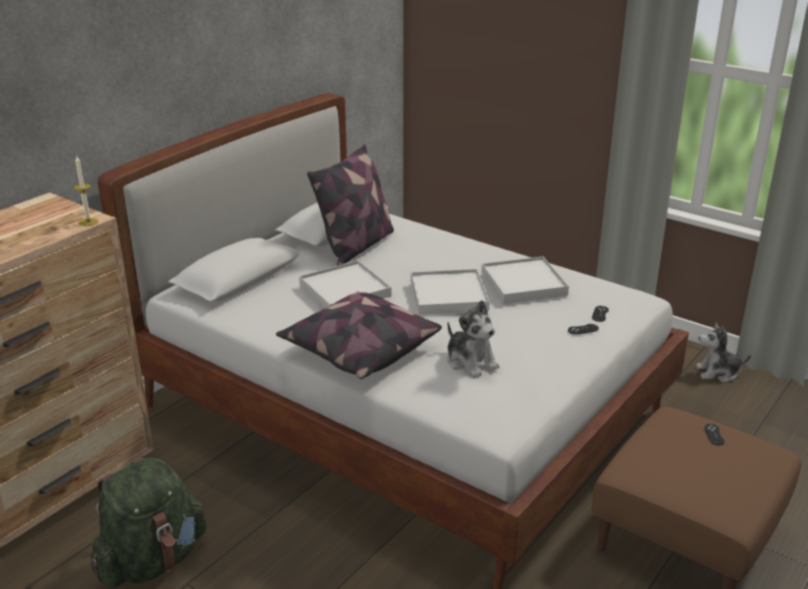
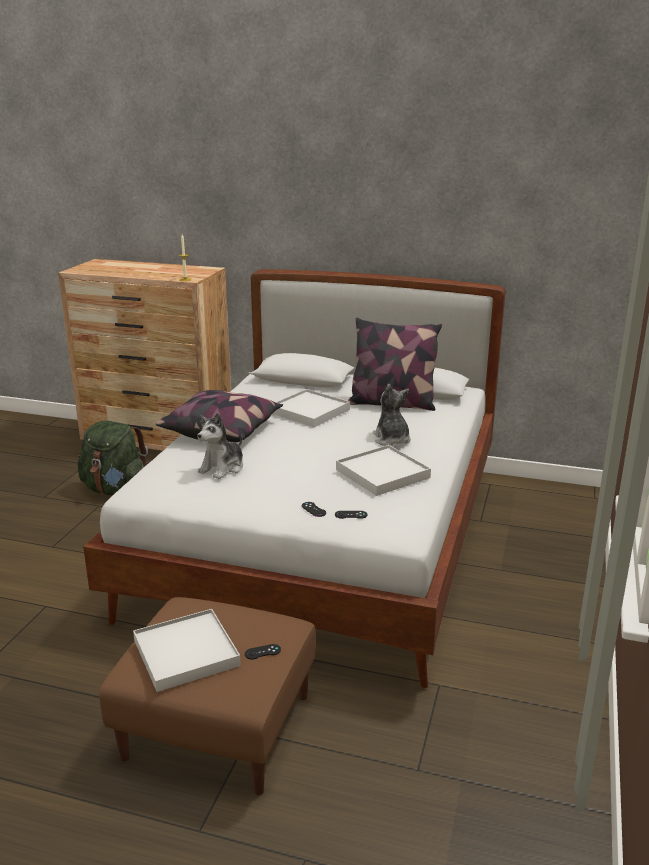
camera: 70 degrees right, 5 degrees down
(449, 295) = (330, 446): white tray -> white tray (186, 653)
(718, 373) = (549, 734): plush toy -> plush toy (391, 439)

